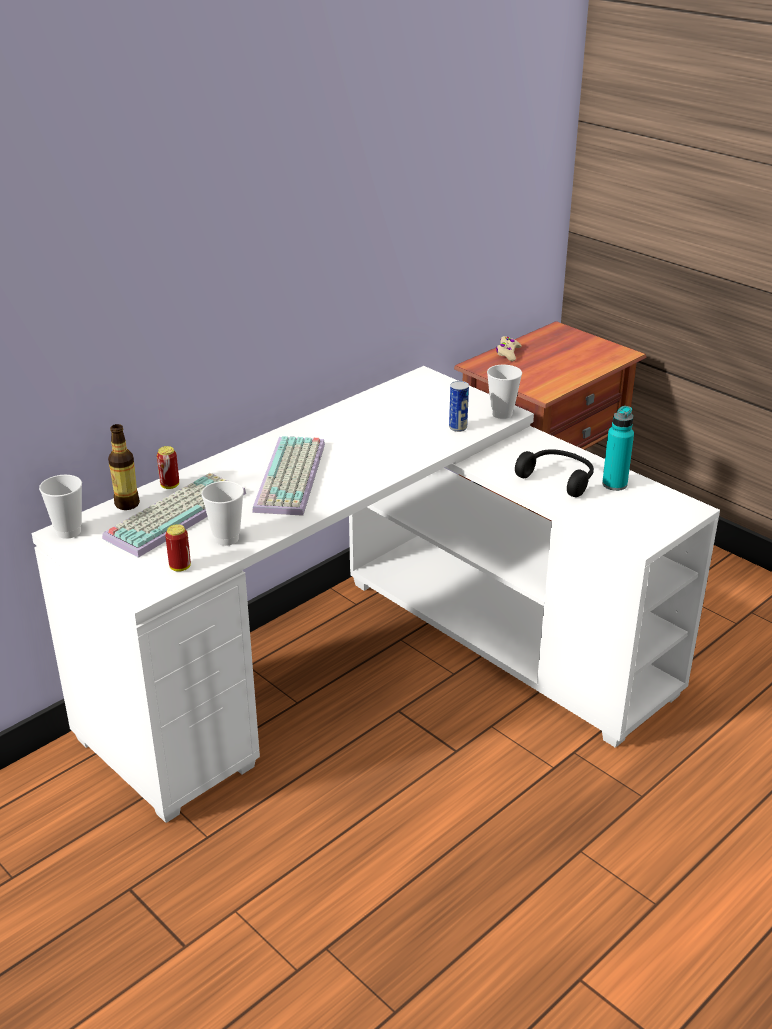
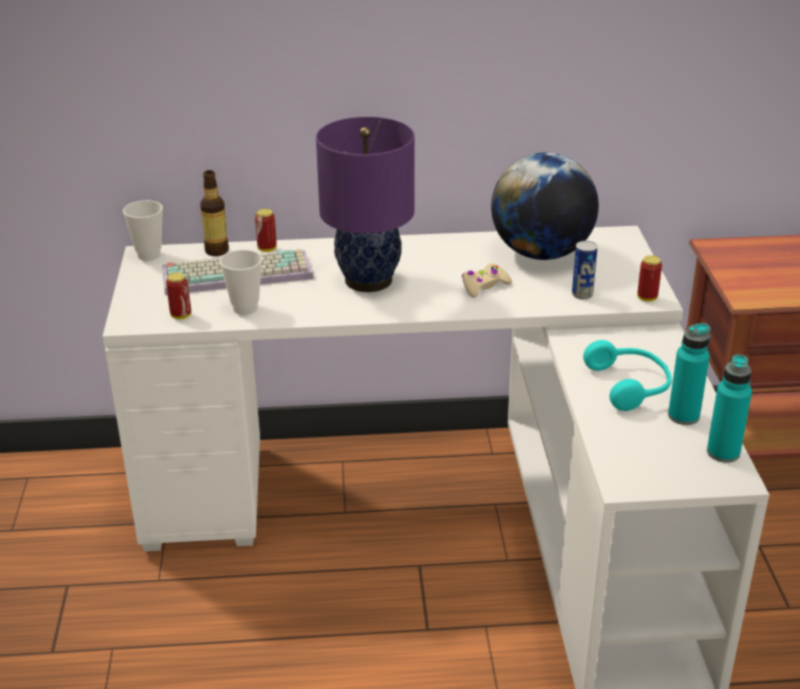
camera: 40 degrees right, 0 degrees up
(292, 477) = (368, 280): keyboard -> purple table lamp
(389, 409) = (542, 253): none -> globe
(502, 414) = (647, 298): cup -> can
(508, 353) = (765, 246): beige game controller -> beige game controller (484, 286)
(558, 479) = (630, 385): black headphones -> turquoise headphones
(665, 496) = (723, 453): none -> turquoise bottle

